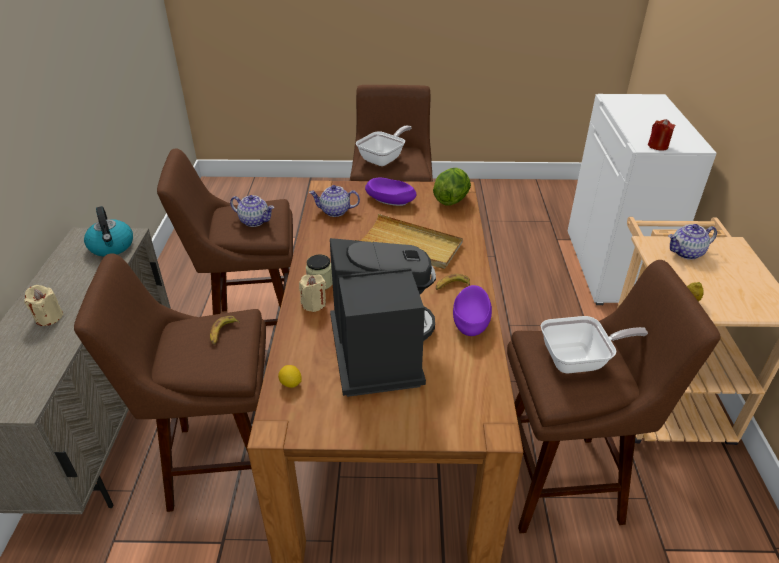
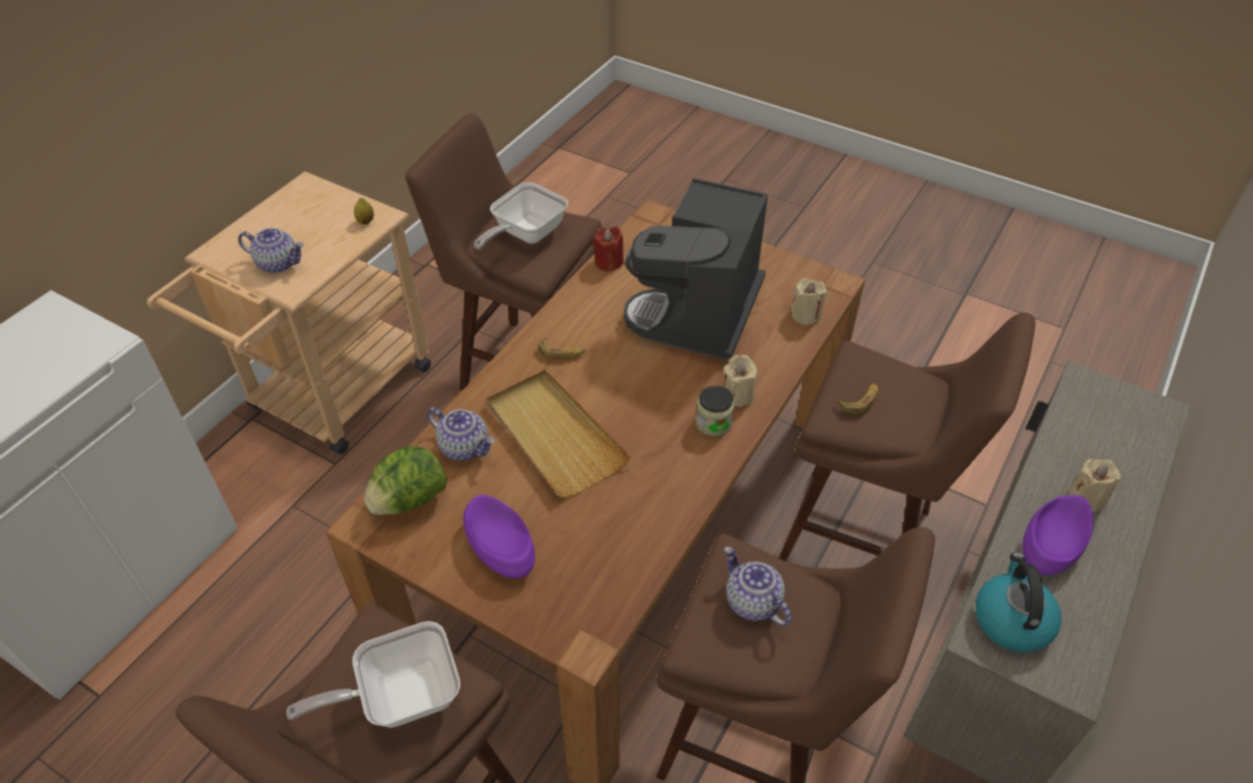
camera: 150 degrees left, 10 degrees up
(291, 384) = (805, 315): lemon -> beige candle
(335, 211) = (609, 561): teapot -> teapot (465, 447)
(471, 321) = (582, 305): purple bowl -> purple bowl (1051, 545)
(580, 360) = (525, 235): frying pan -> frying pan turned 75 degrees counterclockwise
(658, 146) = (92, 334): red candle -> red candle (608, 262)

